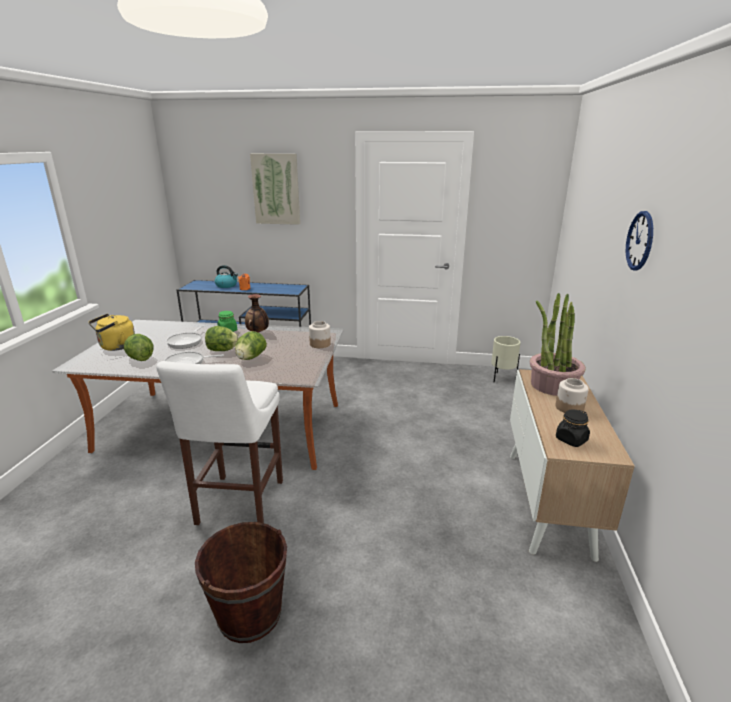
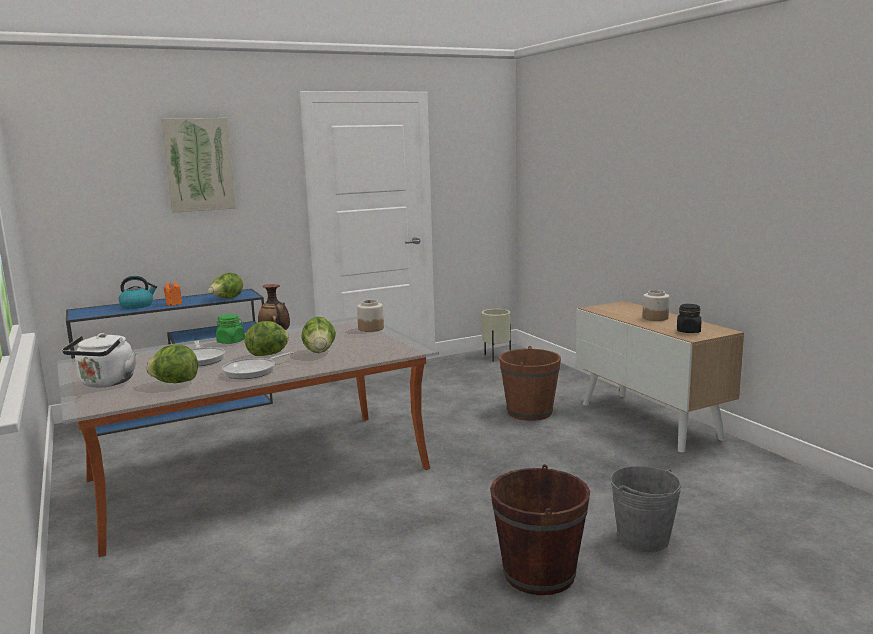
camera: 35 degrees left, 10 degrees down
(116, 347) = (106, 383): yellow kettle -> white kettle
(238, 505) = (395, 519): white stool -> none
(277, 291) = (226, 299): none -> lettuce
(366, 631) = (643, 538): none -> grey bucket
(455, 446) = (529, 412): none -> brown bucket
(552, 385) = (620, 310): potted plant -> none
(640, 241) = (672, 163): wall clock -> none

